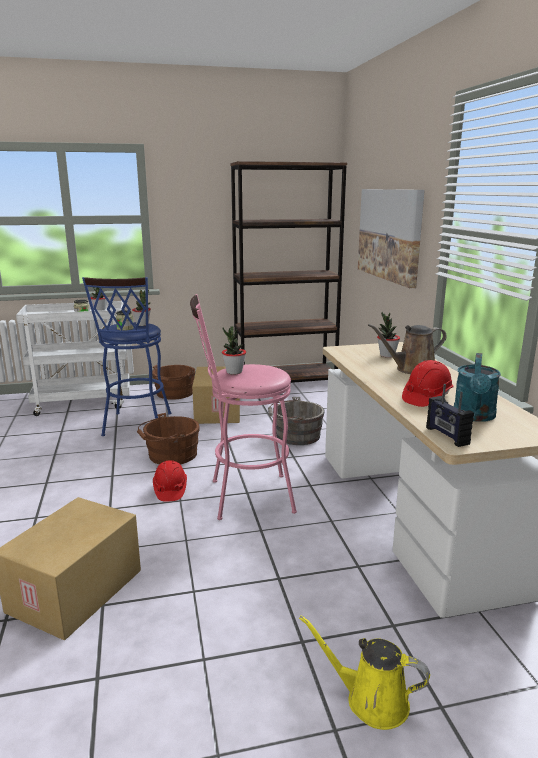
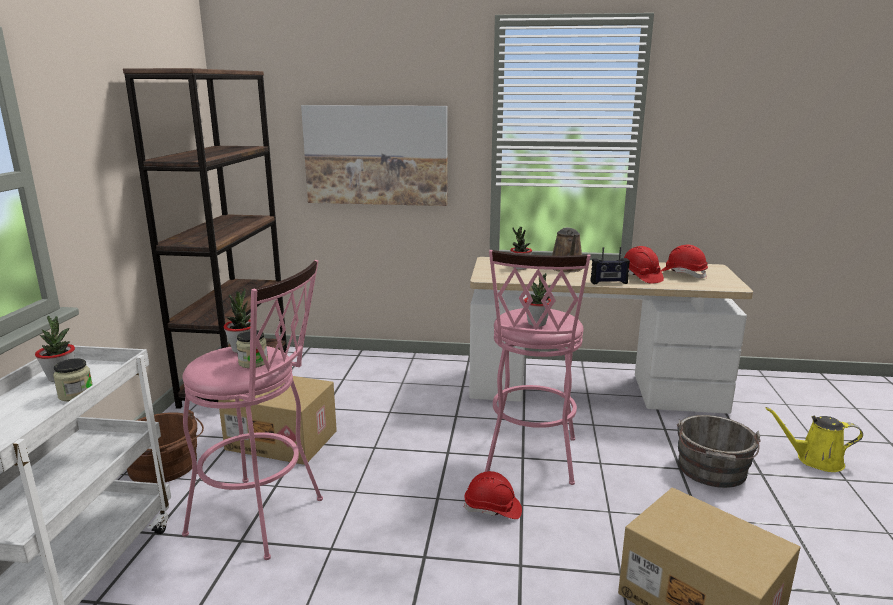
camera: 70 degrees left, 0 degrees up
(136, 427) = (265, 519): blue stool -> pink stool
(170, 455) = (393, 498): brown bucket -> none
(295, 436) = (405, 405): grey bucket -> grey bucket (712, 471)
(371, 700) = (815, 460): yellow watering can -> yellow watering can turned 60 degrees clockwise
(446, 436) = (721, 286): radio -> radio (609, 282)
(474, 416) = (683, 274): turquoise watering can -> red hard hat

